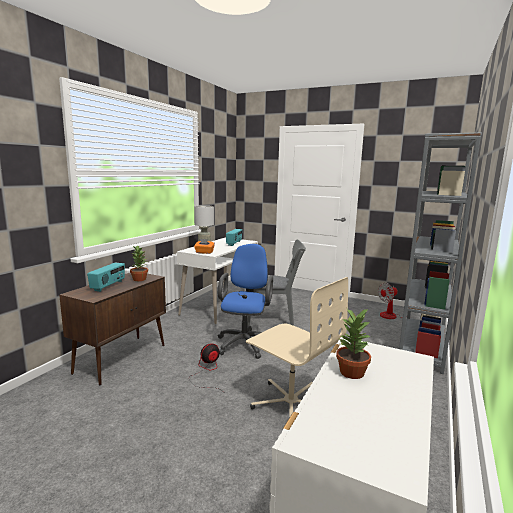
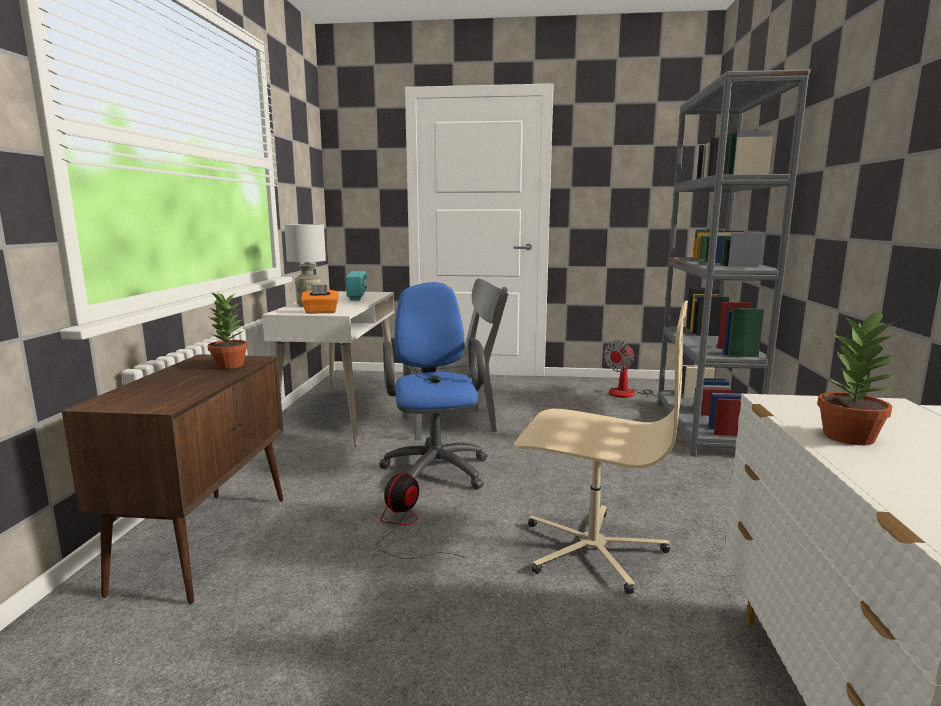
camera: 20 degrees left, 0 degrees up
(108, 286) = (171, 383): radio -> none

